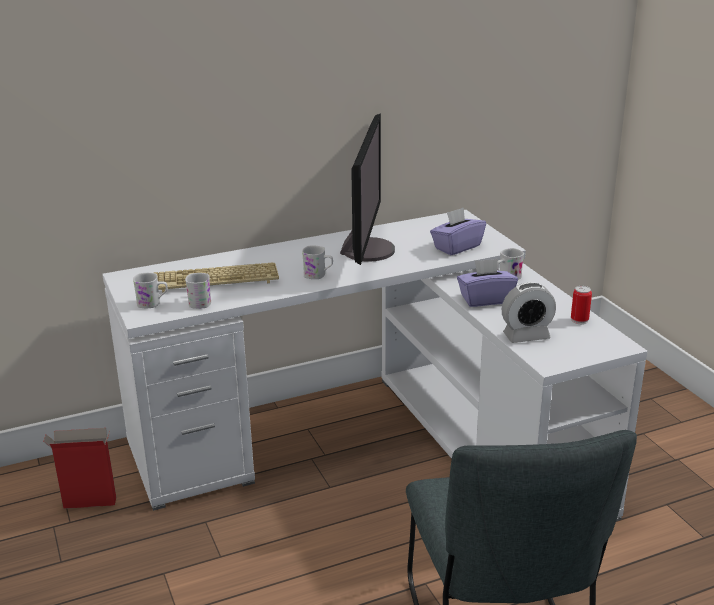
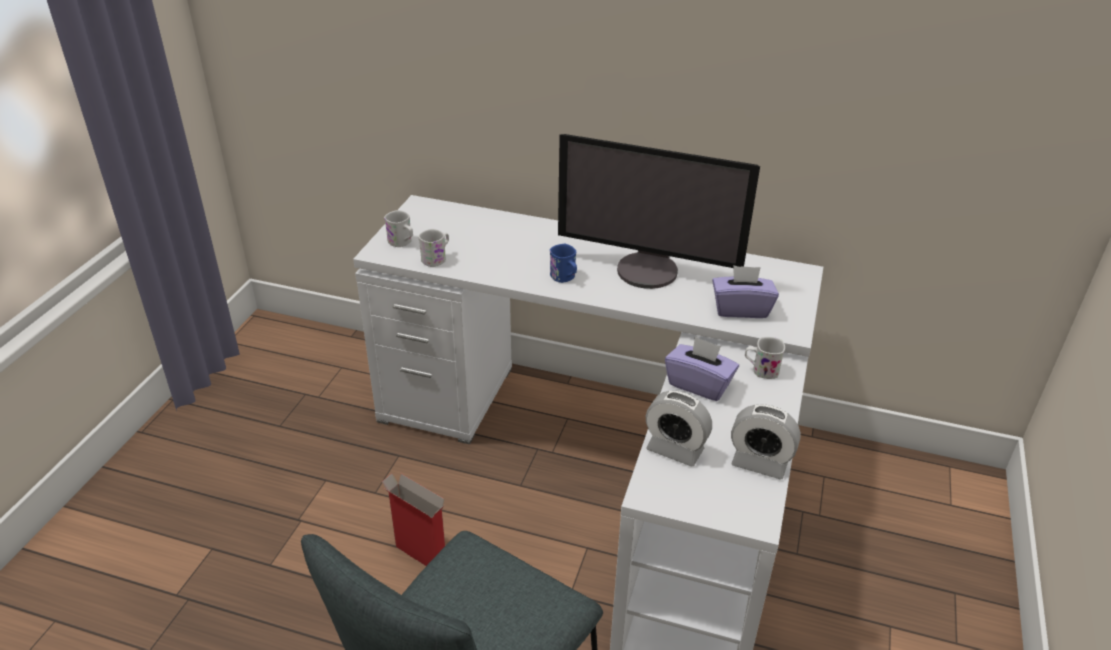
camera: 40 degrees right, 10 degrees up
(88, 503) = (345, 388): cardboard box -> cardboard box (420, 555)
(213, 280) = (477, 241): keyboard -> none
(318, 275) = (565, 278): white mug -> blue mug
(367, 250) = (648, 270): monitor -> monitor turned 60 degrees clockwise
(579, 320) = (759, 463): can -> alarm clock

